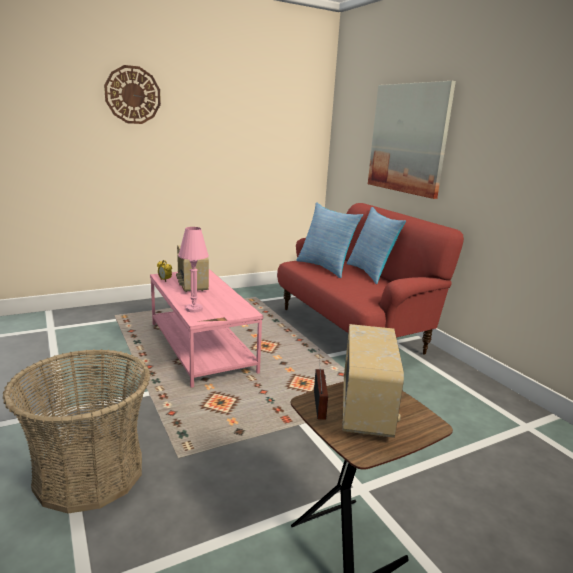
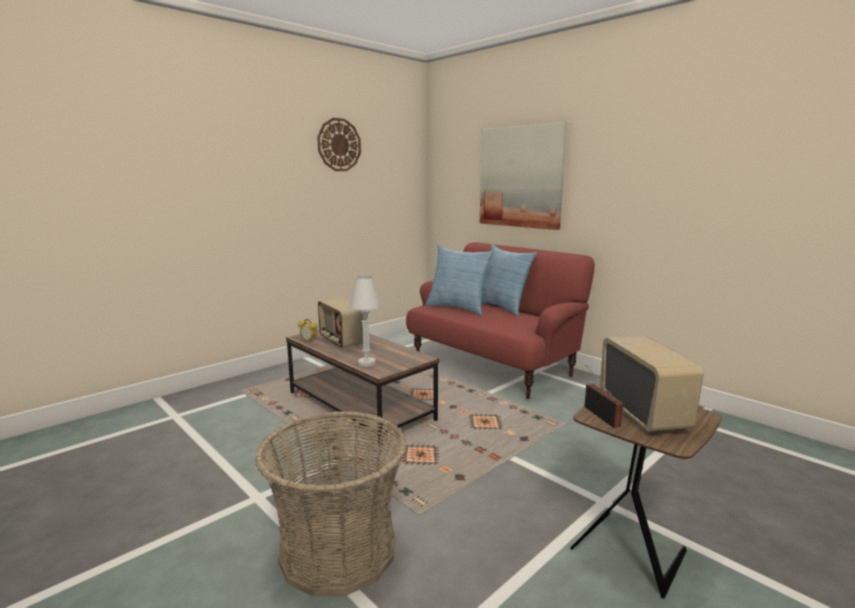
camera: 15 degrees left, 5 degrees down
(133, 95) = (240, 147): wall clock -> wall clock (339, 145)
(194, 309) = (366, 363): pink table lamp -> white table lamp
(202, 347) = (360, 406): pink coffee table -> brown coffee table

